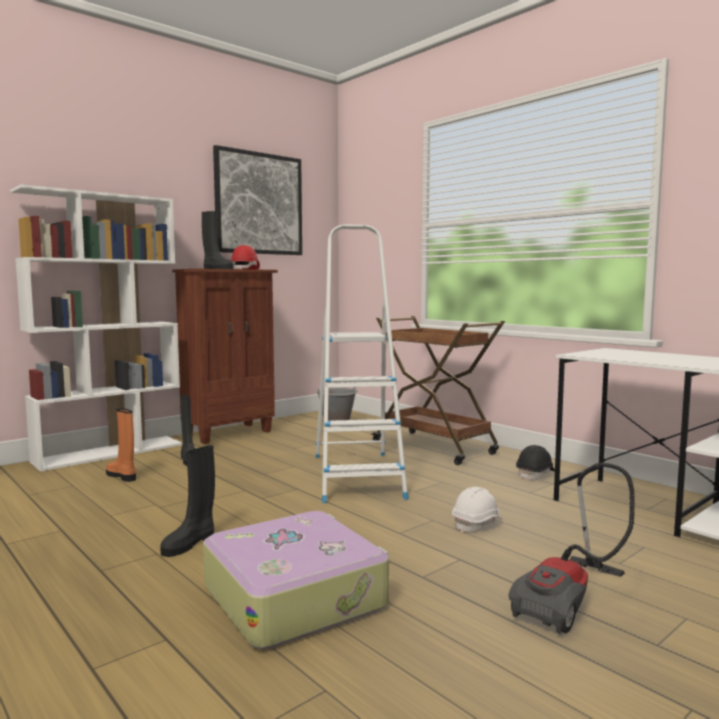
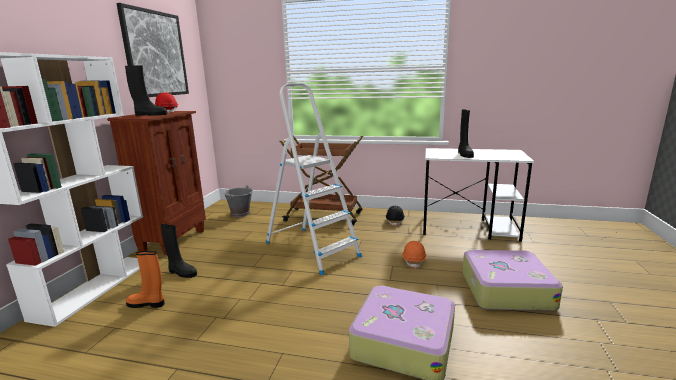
camera: 35 degrees left, 10 degrees up
(190, 543) = (291, 336): black boot -> black boot (464, 154)
(477, 524) = (414, 260): white hard hat -> orange hard hat
(569, 603) = (505, 289): vacuum cleaner -> suitcase

